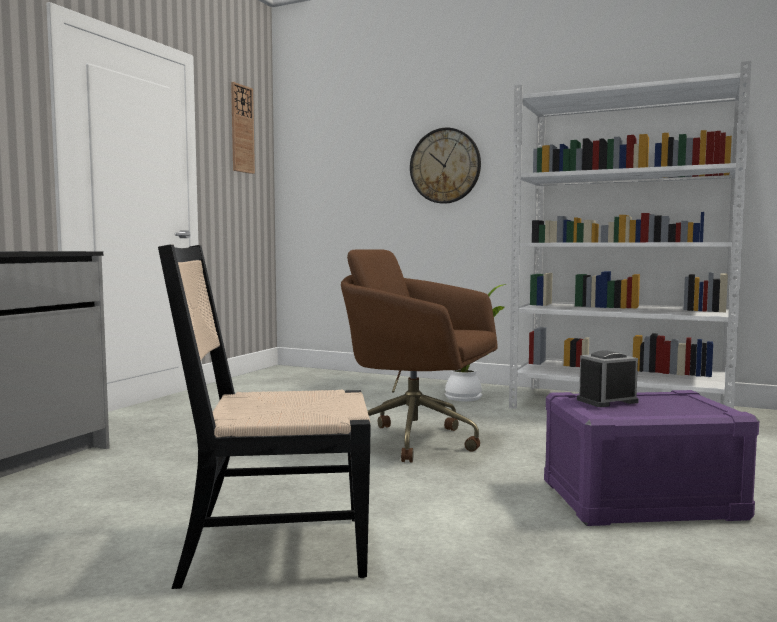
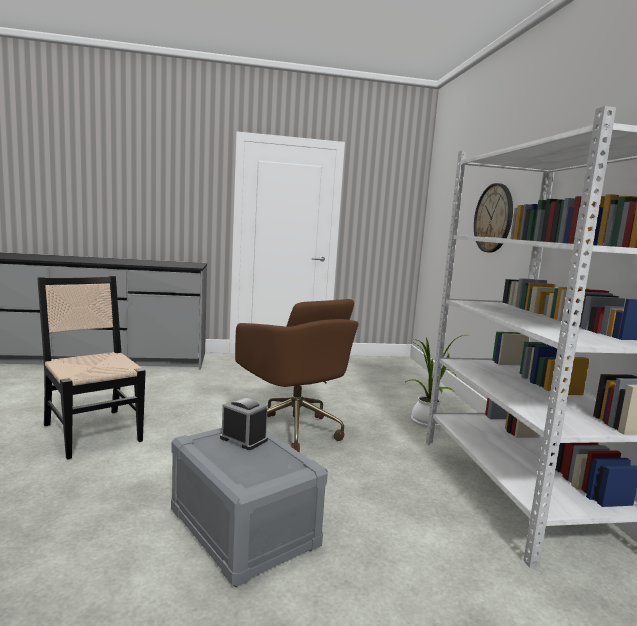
camera: 55 degrees right, 5 degrees up
(242, 129) = (390, 186): wall clock -> none
(419, 443) = (291, 430): brown office chair -> brown office chair turned 150 degrees clockwise
(641, 501) = (242, 528): purple storage box -> grey storage box

